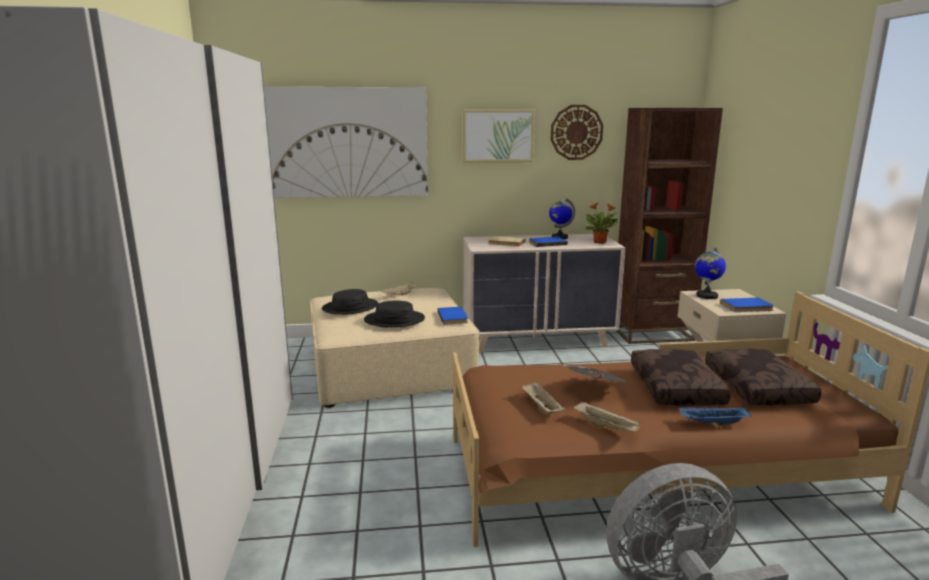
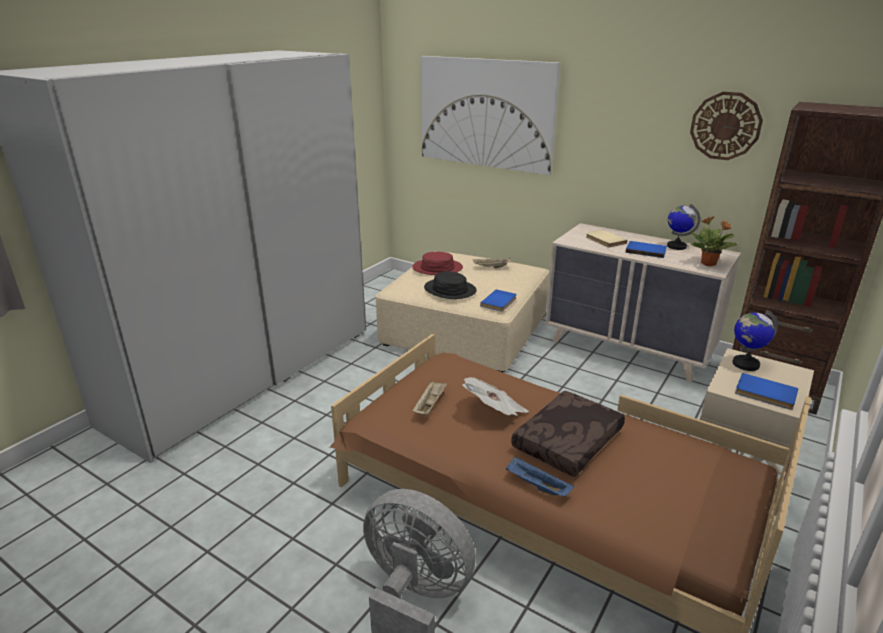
camera: 40 degrees right, 10 degrees up
(350, 307) = (437, 268): black hat -> red hat
(498, 135) = (629, 120): picture -> none
(607, 427) = (446, 444): beige tray -> none
(759, 388) = (653, 481): brown pillow -> none

